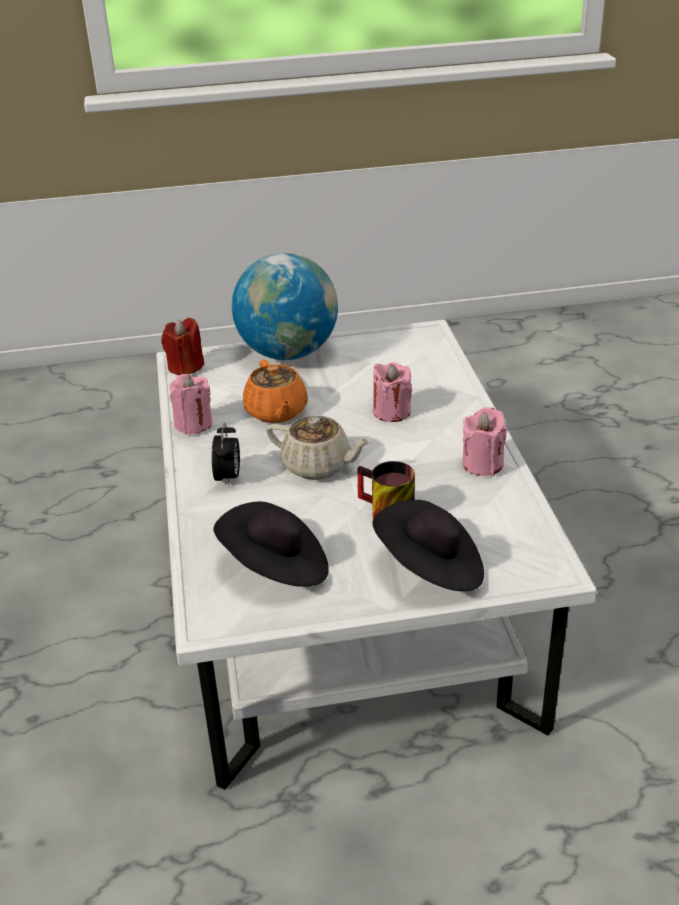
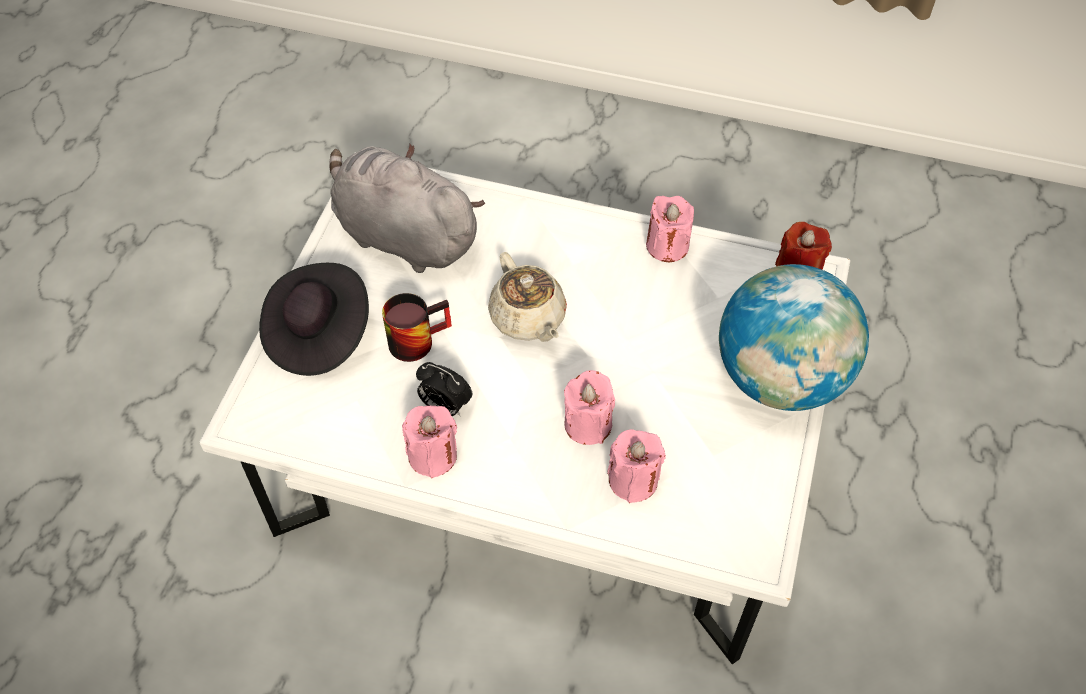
camera: 115 degrees right, 20 degrees up
(228, 478) = (554, 245): alarm clock -> alarm clock (445, 406)
(276, 412) = (651, 321): orange teapot -> none
(276, 568) = (402, 236): black hat -> grey plush toy
(318, 466) = (528, 318): beige teapot -> beige teapot turned 75 degrees counterclockwise
(418, 383) = (633, 480): none -> pink candle

